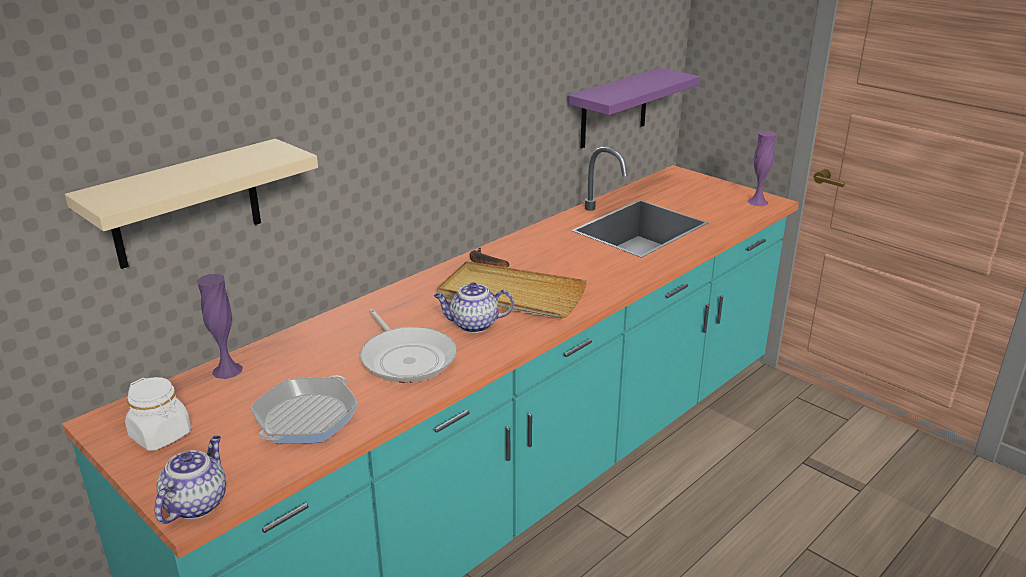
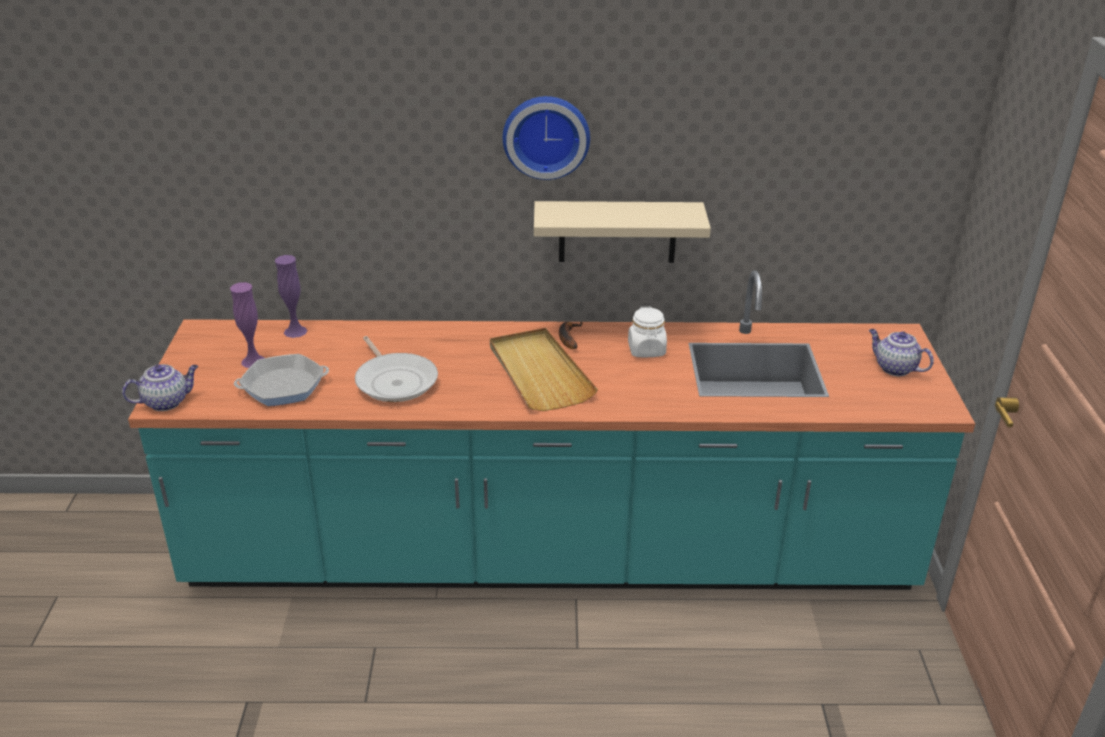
camera: 45 degrees right, 5 degrees up
(161, 435) = (209, 353): white jar -> white jar (646, 350)
(186, 204) = (292, 198): beige shelf -> beige shelf (617, 231)
(407, 358) = (395, 381): frying pan -> frying pan turned 45 degrees counterclockwise
(430, 60) = (546, 135): none -> wall clock
(473, 325) = (474, 381): teapot -> teapot (894, 368)
(614, 108) = (818, 235): purple shelf -> none
(757, 202) = (926, 402): purple vase -> purple vase (253, 361)

